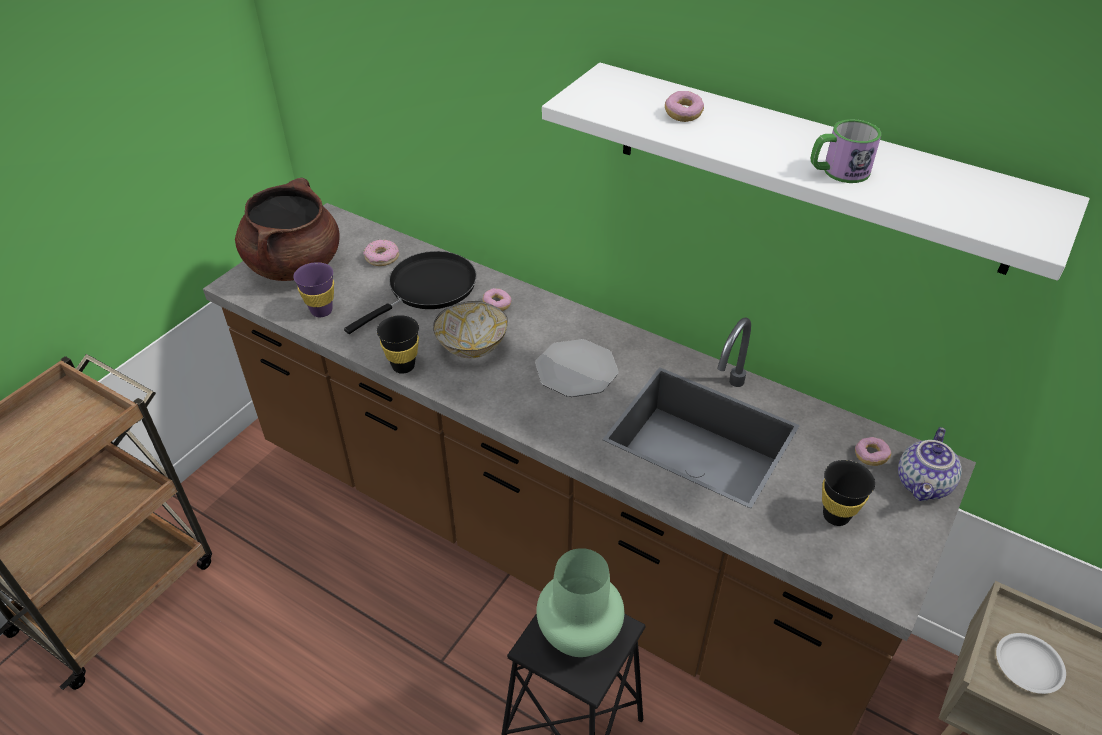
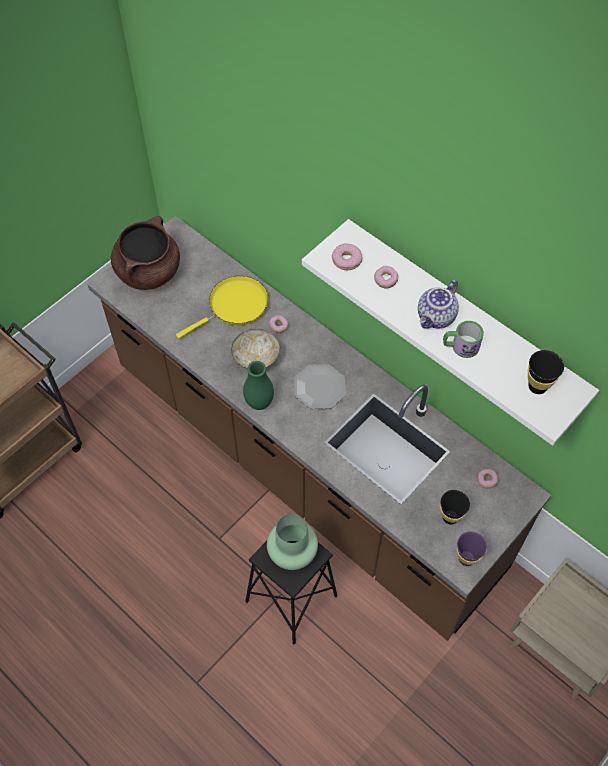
camera: 10 degrees right, 15 degrees up
(321, 311) = (163, 315): purple cup -> purple cup (466, 558)
(382, 257) = (207, 273): donut -> donut (347, 260)
(403, 366) = (210, 368): black cup -> black cup (537, 386)
(428, 289) = (234, 306): black frying pan -> yellow frying pan
(488, 400) = (259, 403): none -> green vase
(924, 485) = (512, 505): teapot -> teapot (436, 317)
(1028, 666) = (564, 613): white plate -> none

